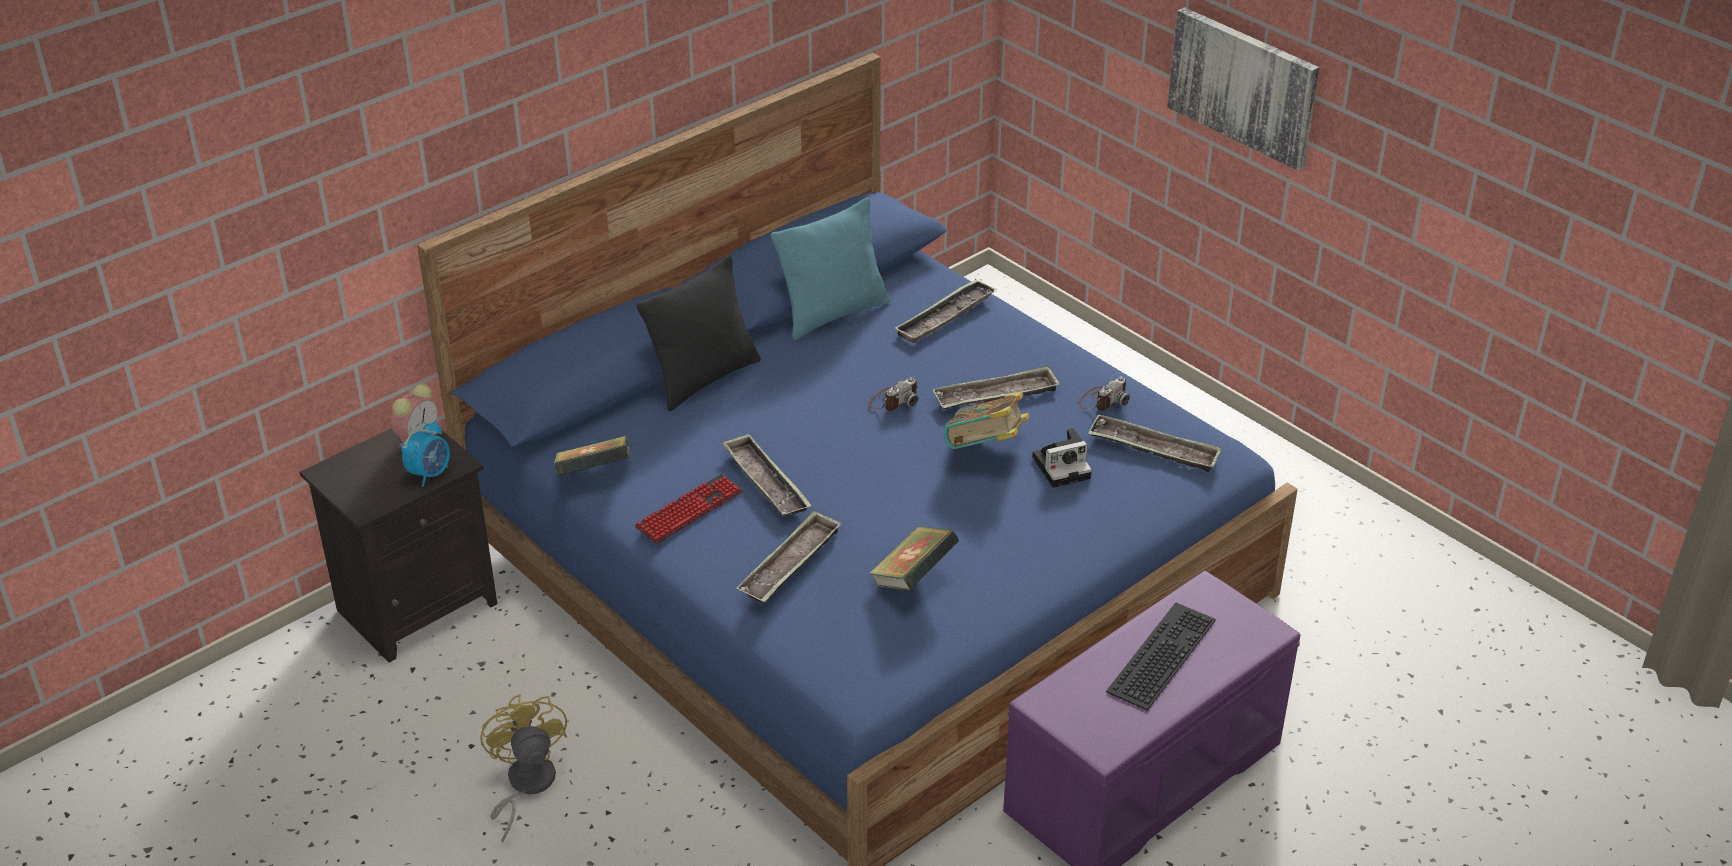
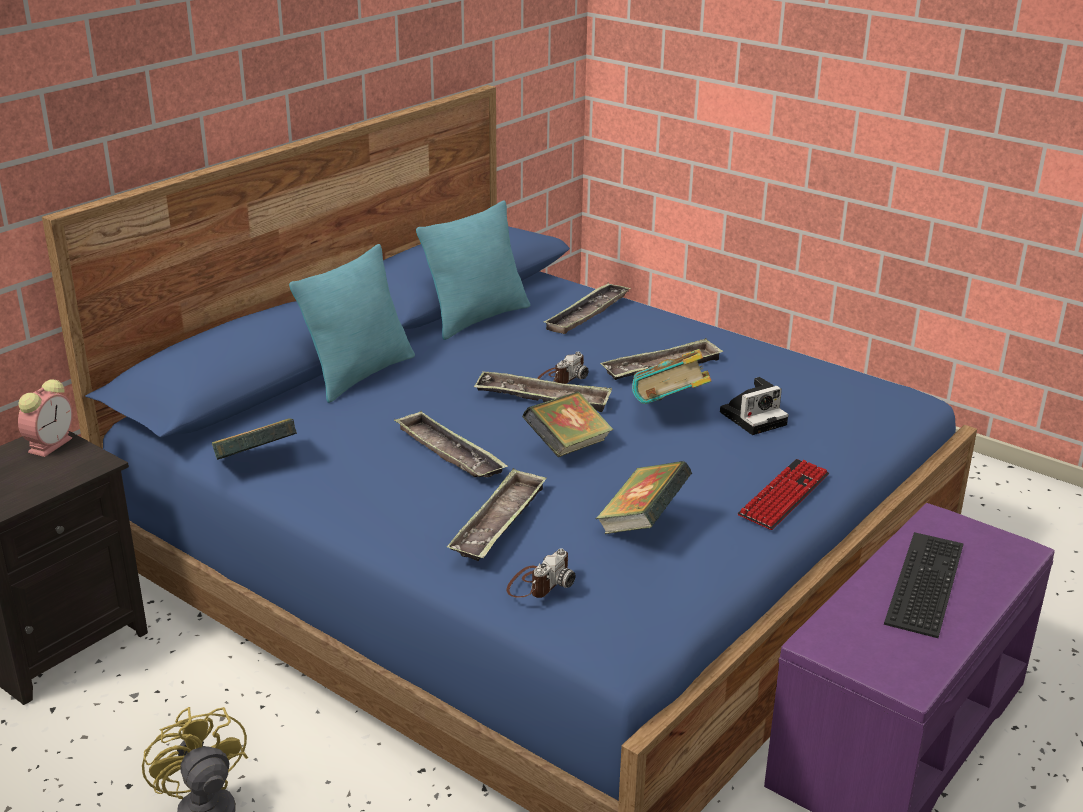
camera: 10 degrees left, 10 degrees down
(430, 473) = (66, 474): alarm clock -> none
(689, 510) = (370, 485): keyboard -> keyboard (784, 496)
(704, 378) = (360, 374): black pillow -> turquoise pillow
(874, 486) = (567, 447): none -> book
(1103, 400) = (767, 364): camera -> camera (539, 583)
(1153, 449) = (837, 397): tray -> tray (543, 398)
(1244, 86) = (846, 78): picture -> none

